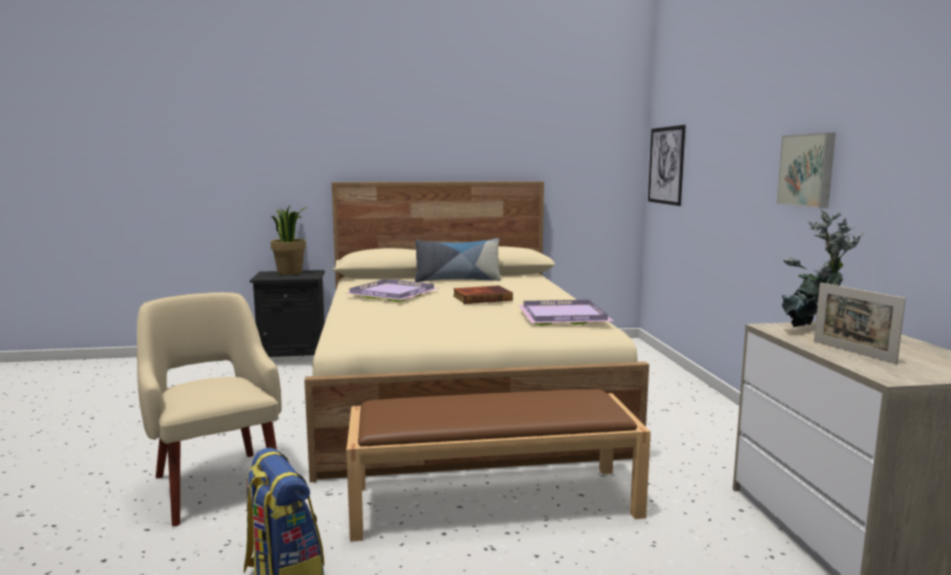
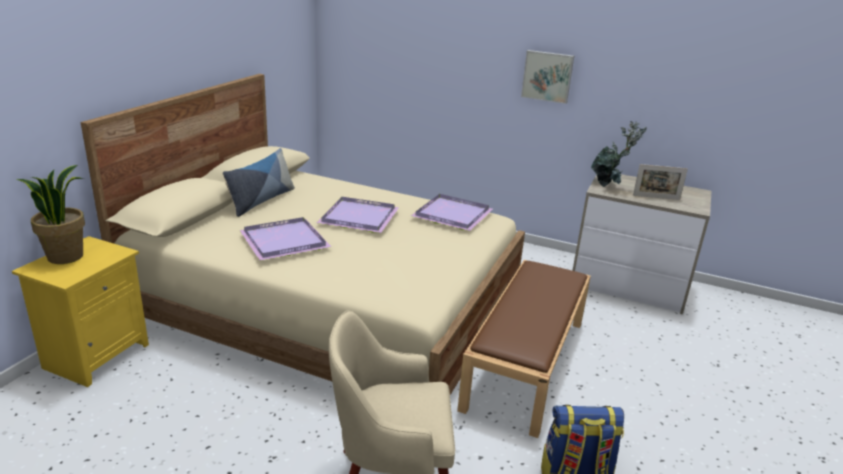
camera: 60 degrees left, 15 degrees up
(294, 358) = (97, 355): black nightstand -> yellow nightstand
(482, 298) = (358, 217): book -> purple tray
(666, 165) = (354, 47): picture -> none

